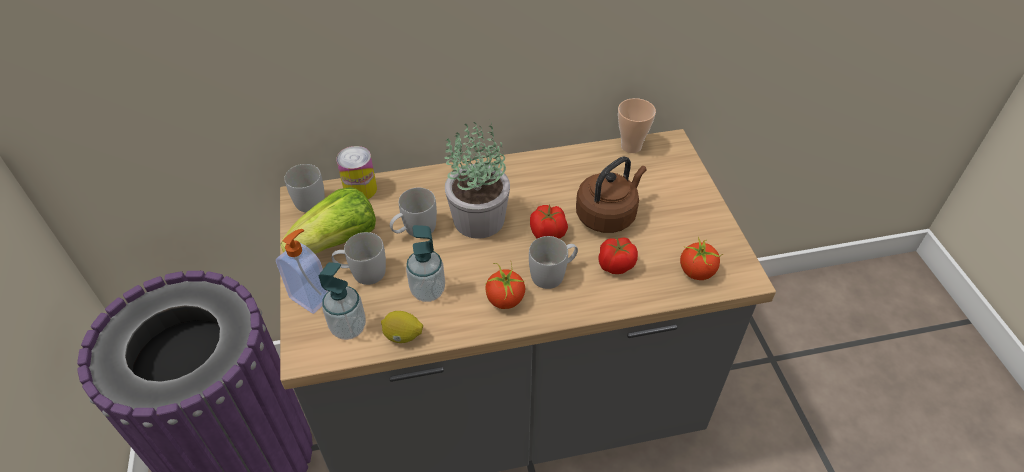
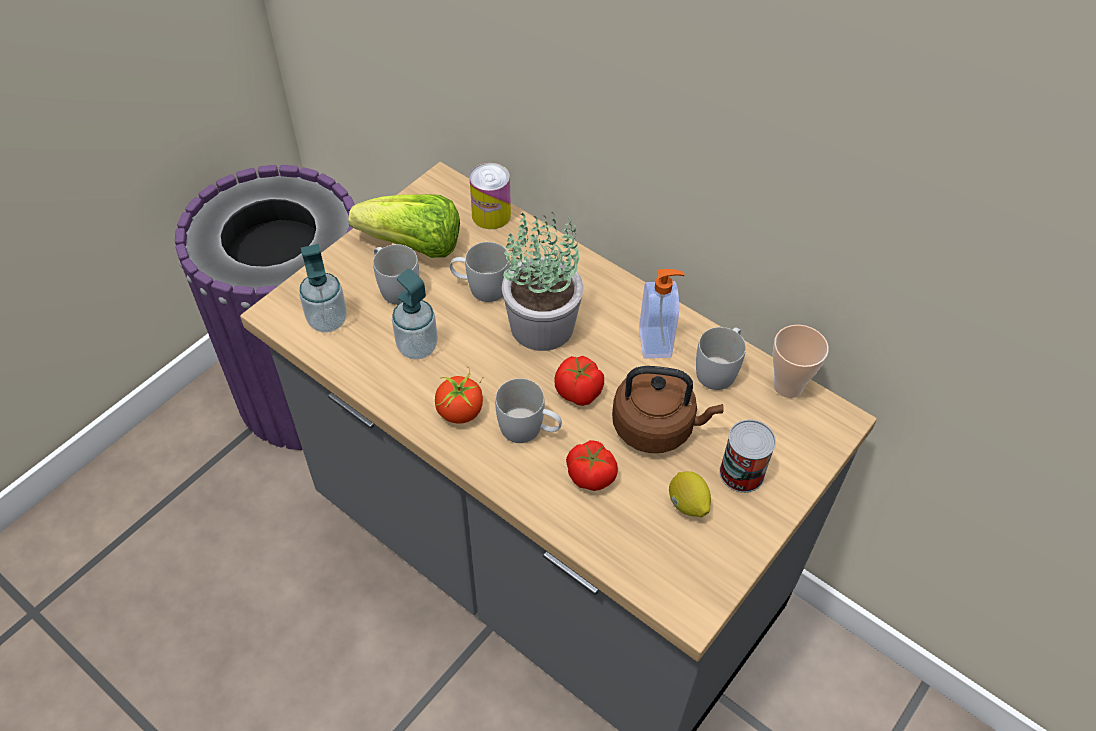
camera: 50 degrees right, 5 degrees up
(309, 198) = (445, 189): white mug -> white mug (719, 369)
(311, 297) = (337, 272): soap dispenser -> soap dispenser (656, 342)
(403, 336) = (351, 364): lemon -> lemon (687, 504)
(672, 200) = (741, 473): none -> can
(697, 272) = (653, 557): tomato -> none

